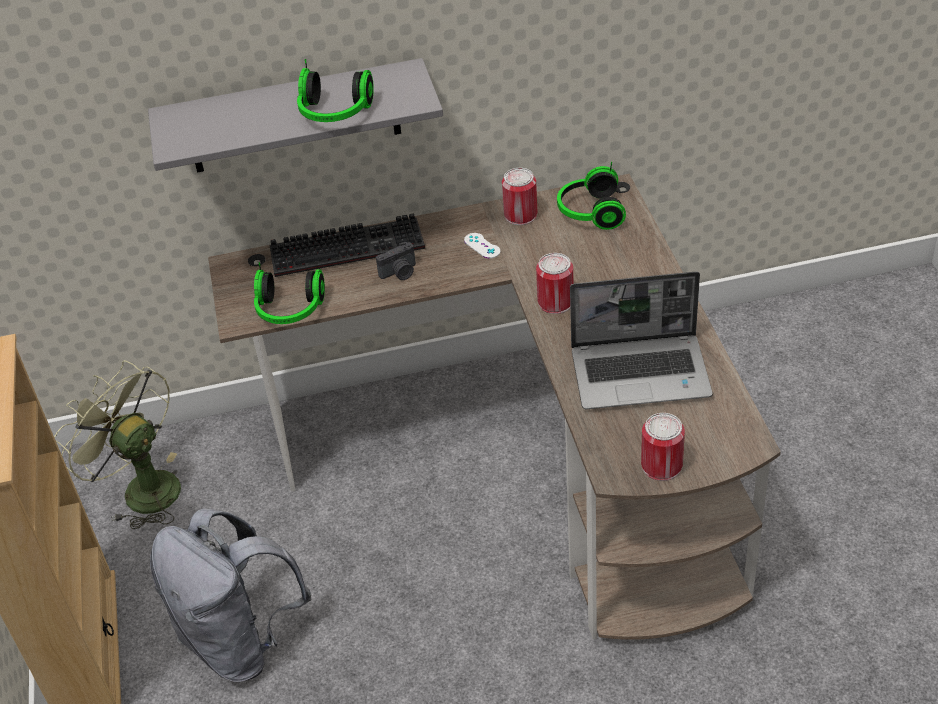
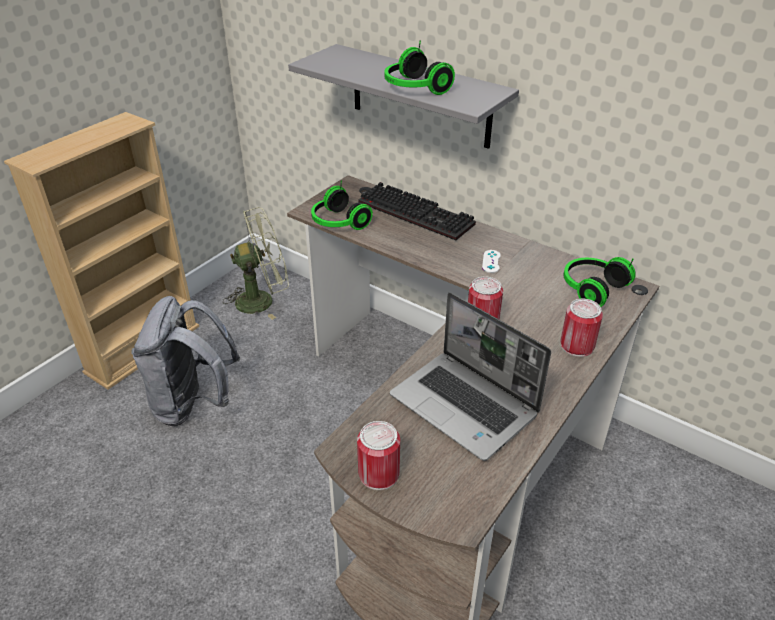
camera: 45 degrees right, 5 degrees down
(141, 488) = (262, 300): green fan -> green fan turned 75 degrees clockwise
(400, 273) = (422, 243): camera -> none
(520, 215) = (543, 261): can -> can (577, 345)

